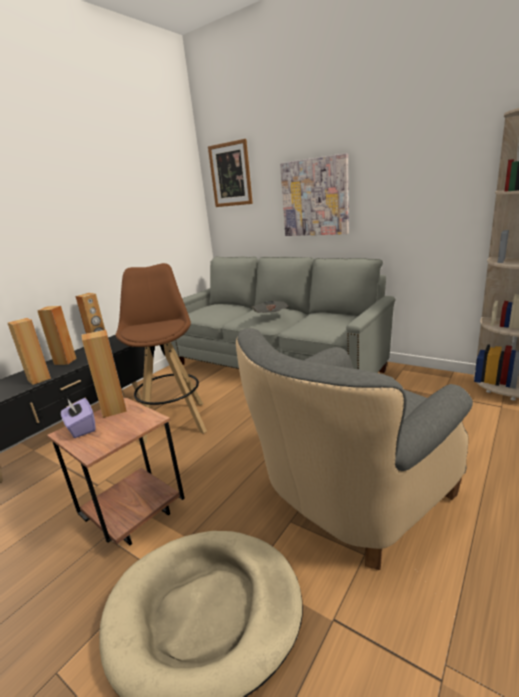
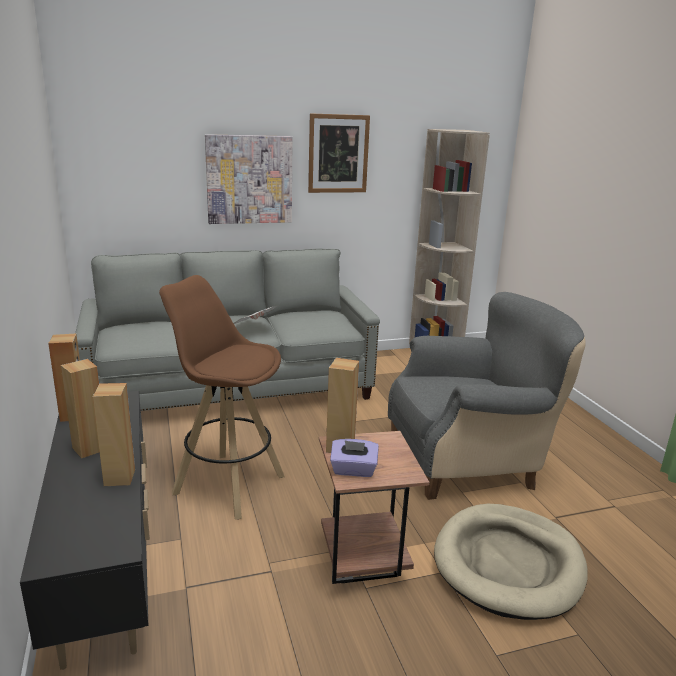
camera: 55 degrees left, 0 degrees up
(230, 174) = (114, 137): picture -> picture (338, 154)
(352, 499) = (470, 459): grey armchair -> grey armchair turned 105 degrees counterclockwise

